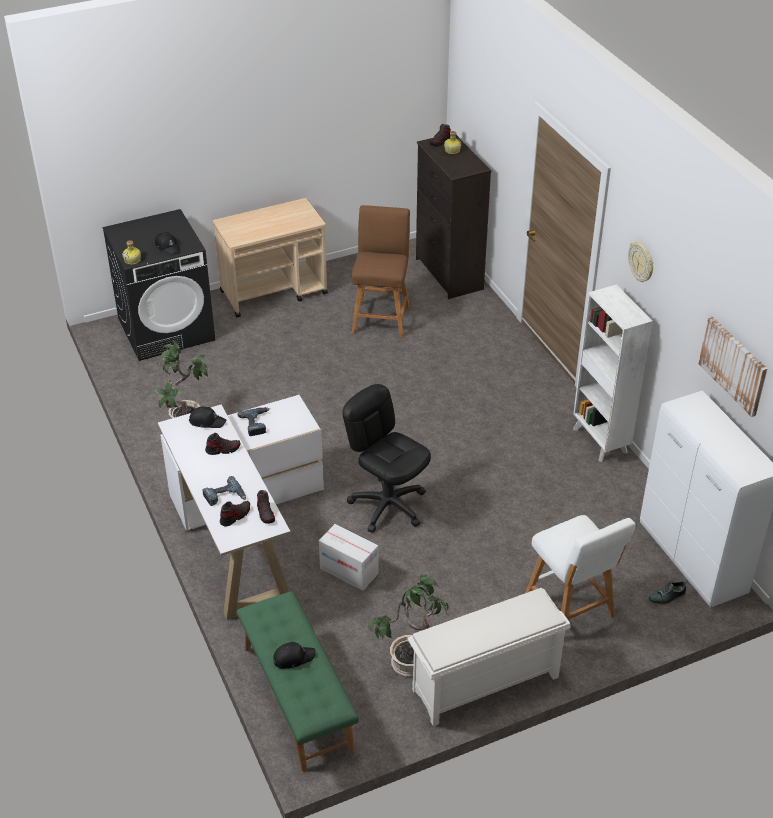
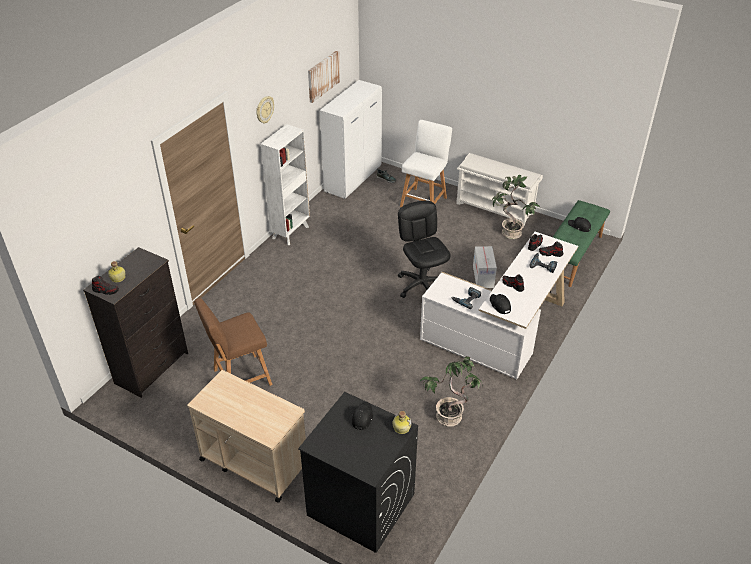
camera: 125 degrees left, 0 degrees up
(388, 505) = (422, 285): black office chair -> black office chair turned 150 degrees clockwise

